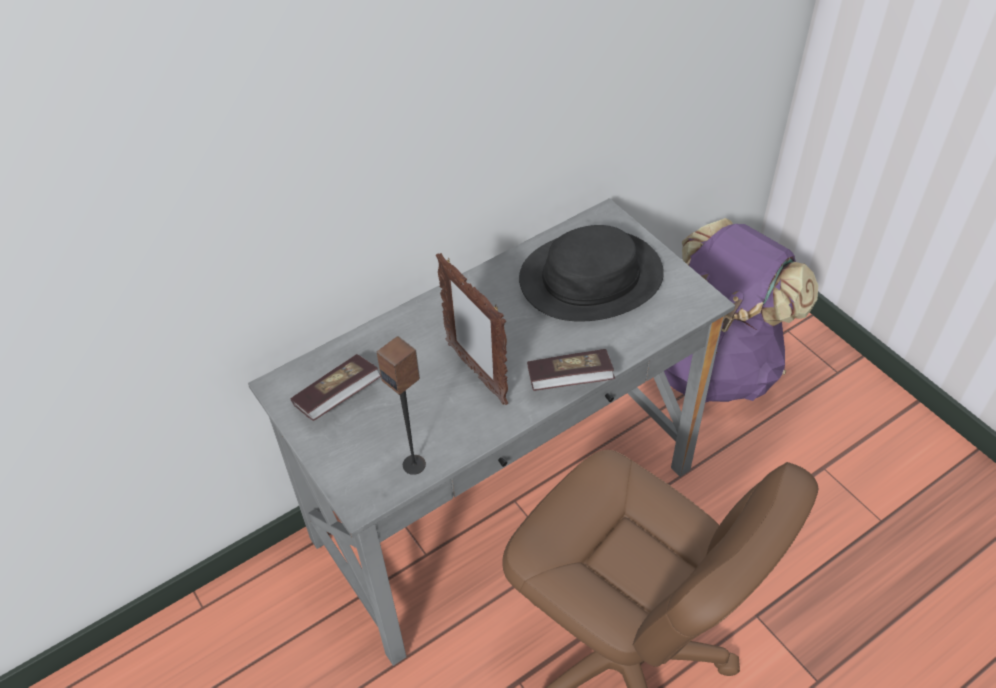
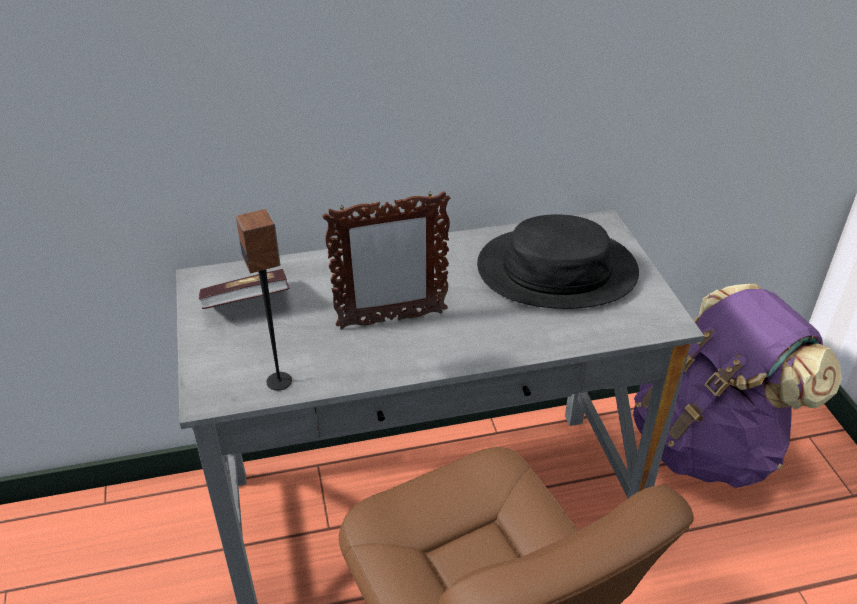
camera: 20 degrees right, 10 degrees down
(476, 373) = (391, 320): picture frame -> picture frame turned 90 degrees counterclockwise
(569, 381) = (481, 354): book -> none

